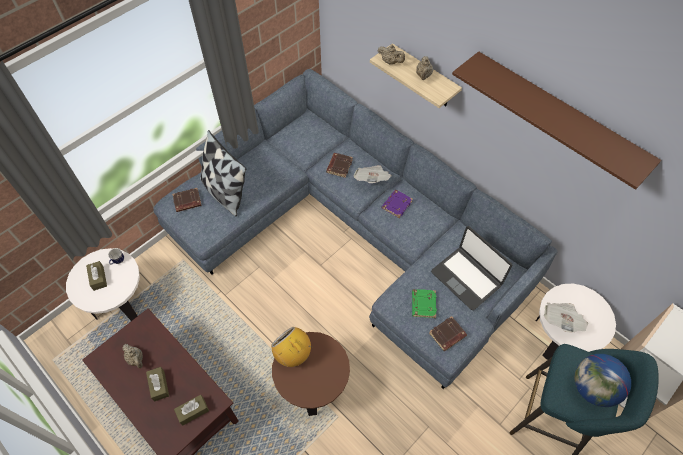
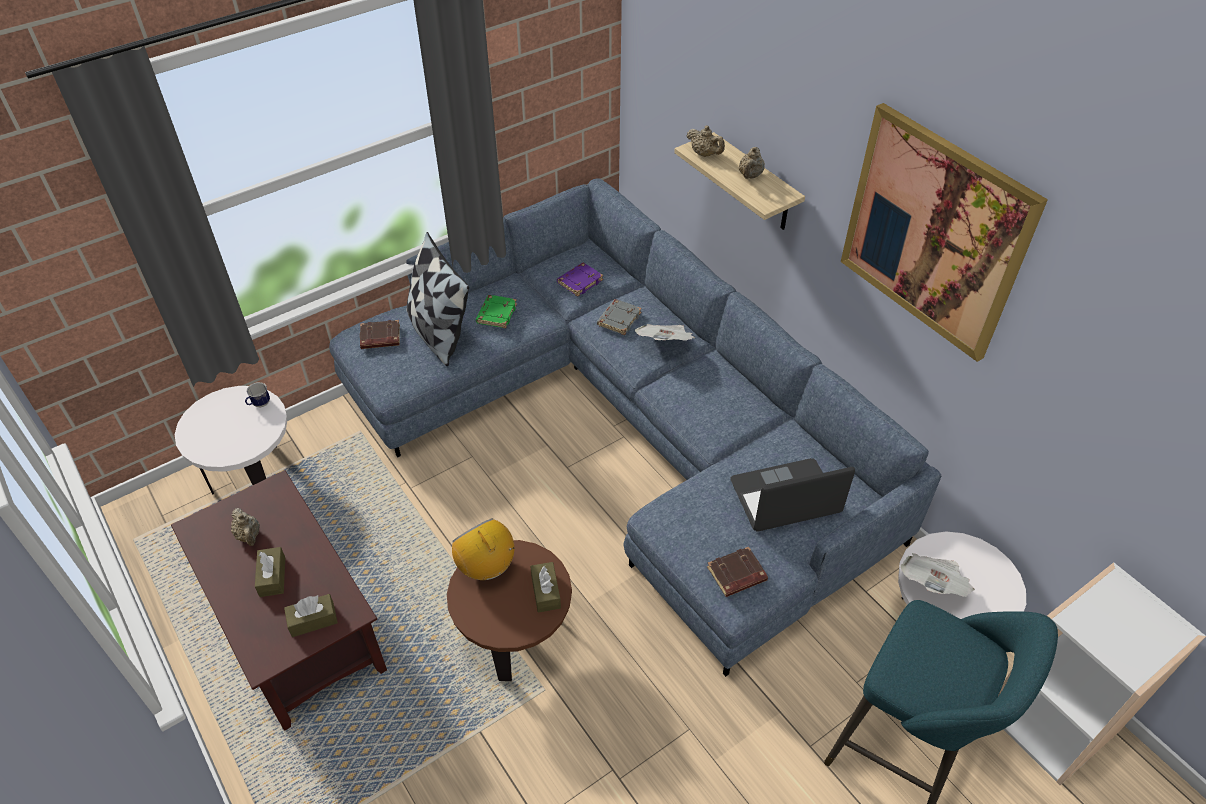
camera: 10 degrees right, 10 degrees down
(98, 278) = (225, 422): brown tissue box -> brown tissue box (545, 592)
(339, 166) = (618, 319): brown book -> grey book
(396, 204) = (696, 381): purple book -> purple book (580, 281)
(423, 304) = (707, 525): green book -> green book (496, 314)
(466, 278) = (785, 498): laptop -> laptop turned 105 degrees clockwise
(557, 116) = (934, 232): brown shelf -> picture
(592, 388) = (952, 669): globe -> none

